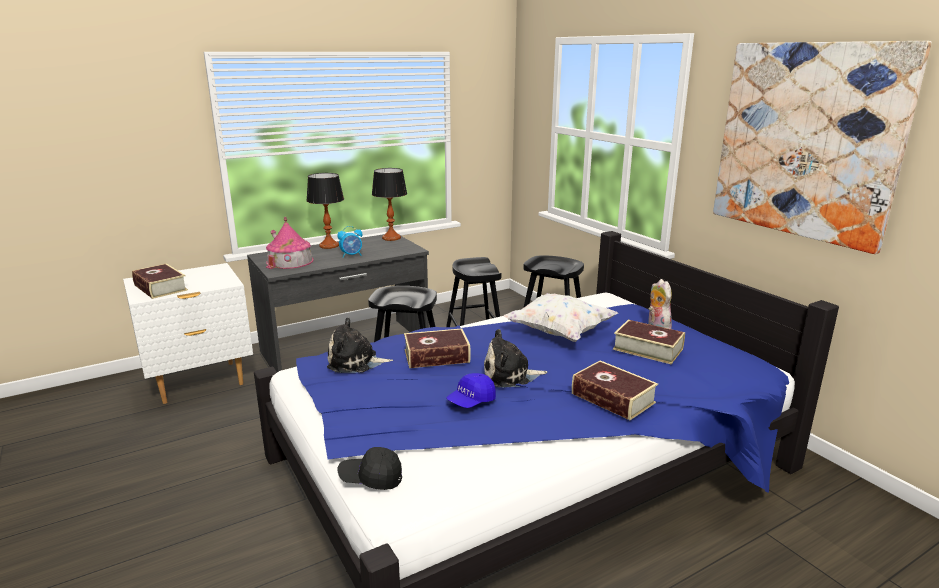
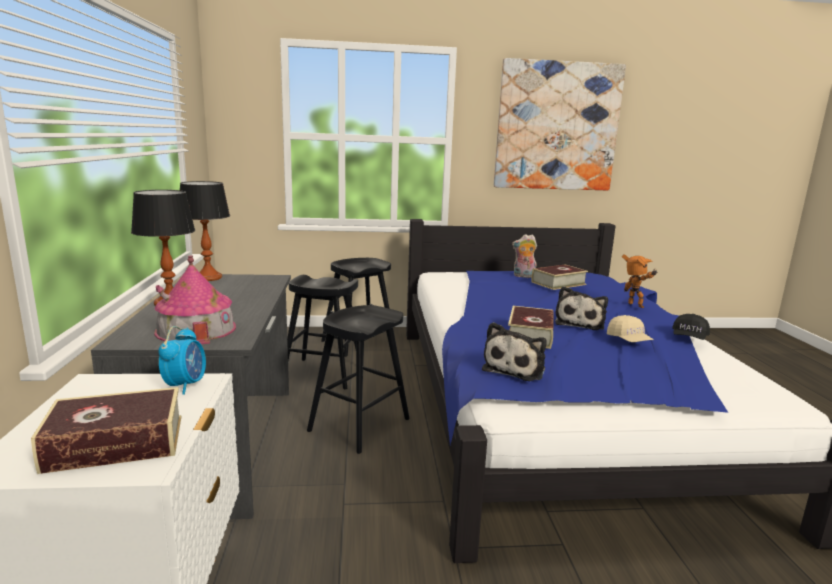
camera: 65 degrees left, 5 degrees down
(351, 255) = (240, 300): alarm clock -> alarm clock (185, 385)
(371, 478) = (749, 403): black cap -> black cap (689, 338)
(471, 401) = (628, 341): blue cap -> beige cap
(559, 333) = (506, 295): white pillow -> none
(612, 398) = (634, 306): book -> toy robot

